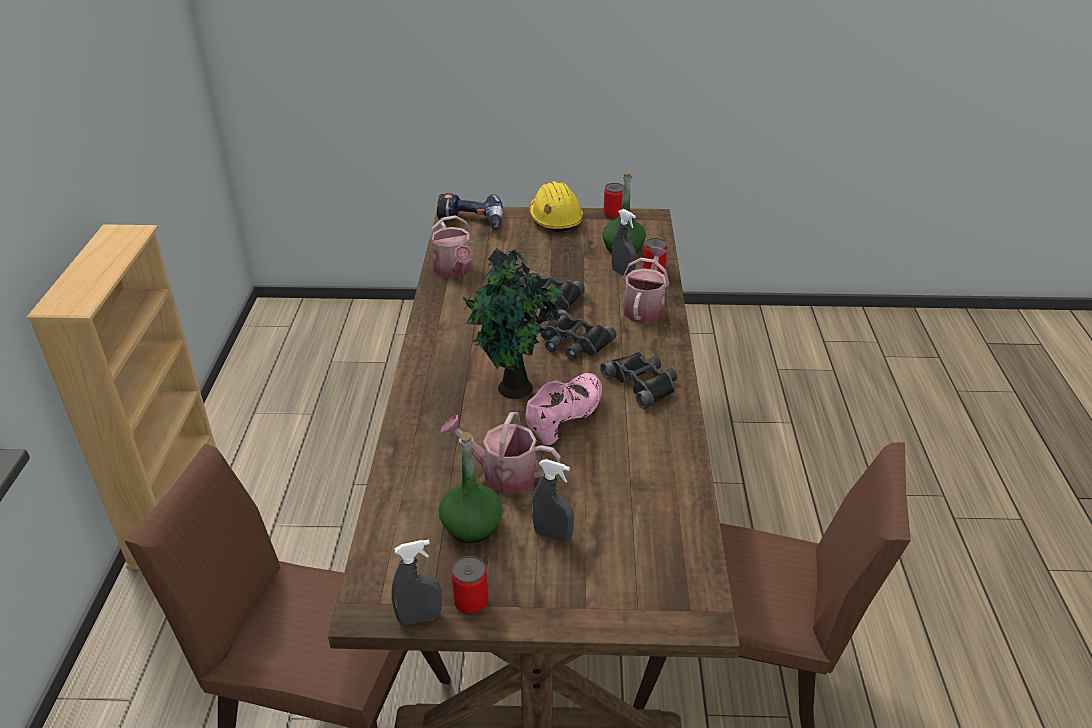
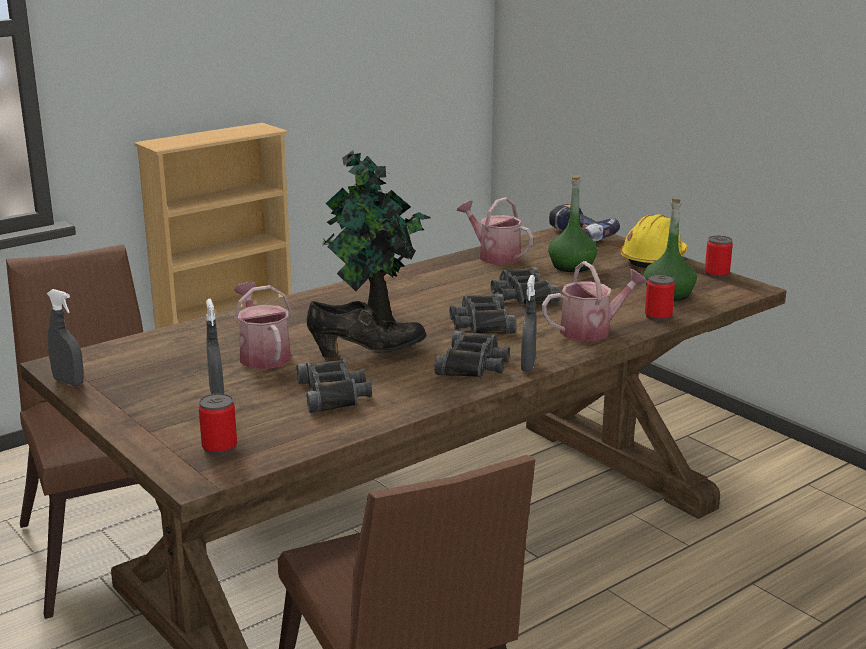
camera: 50 degrees right, 15 degrees down
(454, 271) = (494, 256): watering can -> watering can turned 105 degrees clockwise
(471, 602) = (105, 392): can -> can (219, 447)
(472, 526) = (187, 365): green bottle -> green bottle (571, 266)
(565, 420) = (367, 353): pink shoe -> black shoe
(621, 473) = (334, 394): none -> black binoculars
(622, 273) = (627, 306): grey spray bottle -> grey spray bottle (528, 366)

